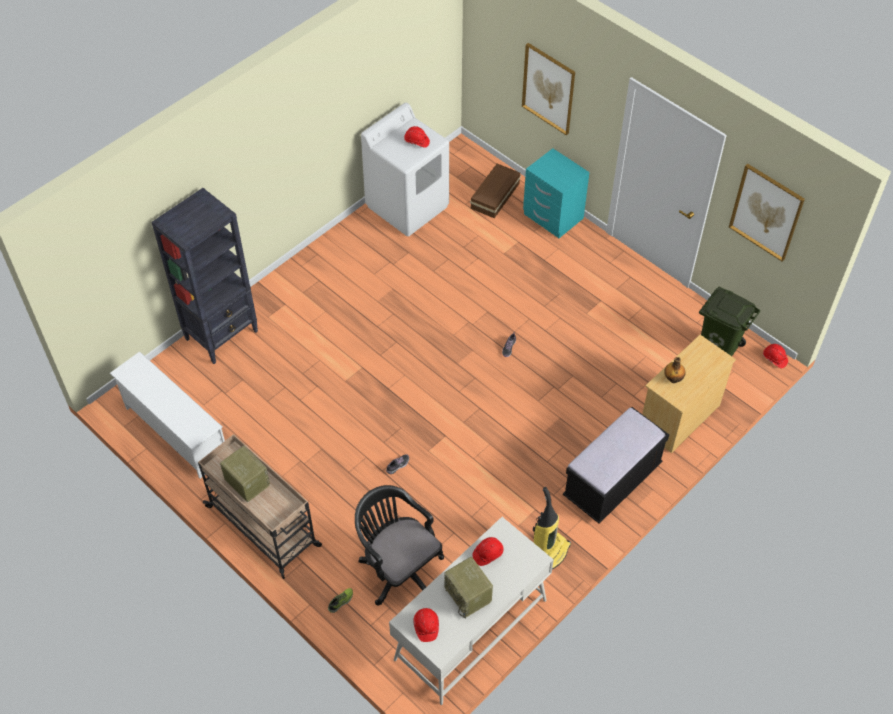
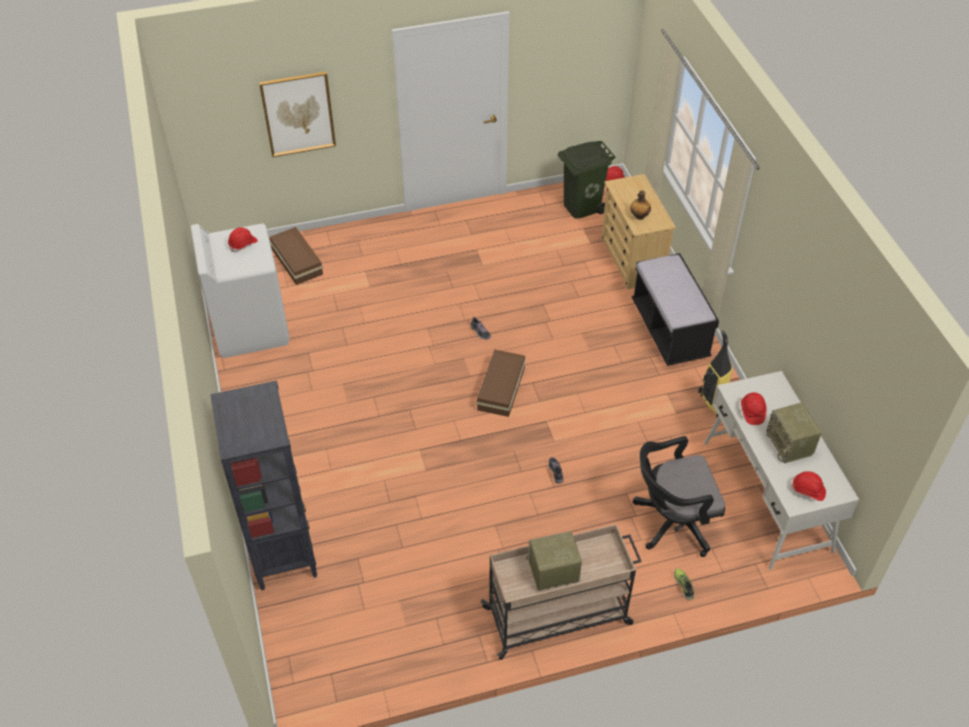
camera: 60 degrees left, 5 degrees down
(175, 432) = (382, 652): white shoe rack -> none
(457, 389) = (500, 389): none -> brown storage box
(469, 595) = (790, 445): radio -> radio turned 75 degrees clockwise
(552, 217) = (357, 236): turquoise nightstand -> none
(766, 212) = (567, 54): picture -> none

